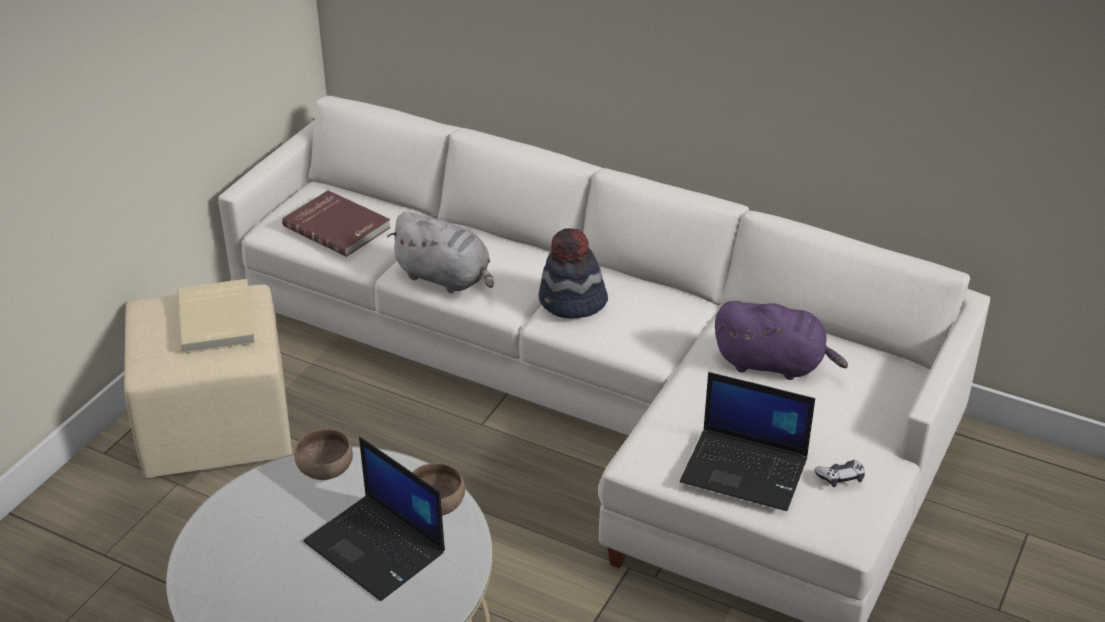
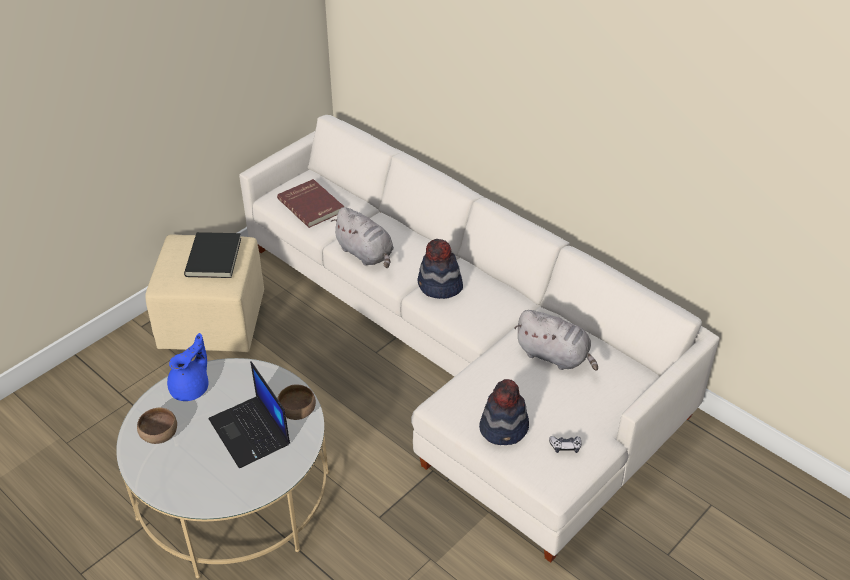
camera: 15 degrees right, 5 degrees up
(218, 319) = (215, 257): beige book -> black book
(258, 504) = (191, 388): none -> blue teapot
(325, 470) = (239, 374): brown bowl -> brown bowl (159, 435)
(746, 470) = (504, 428): laptop -> hat
(773, 364) = (555, 356): purple plush toy -> grey plush toy

